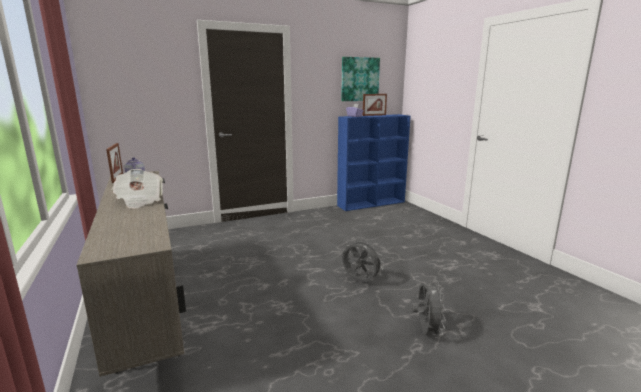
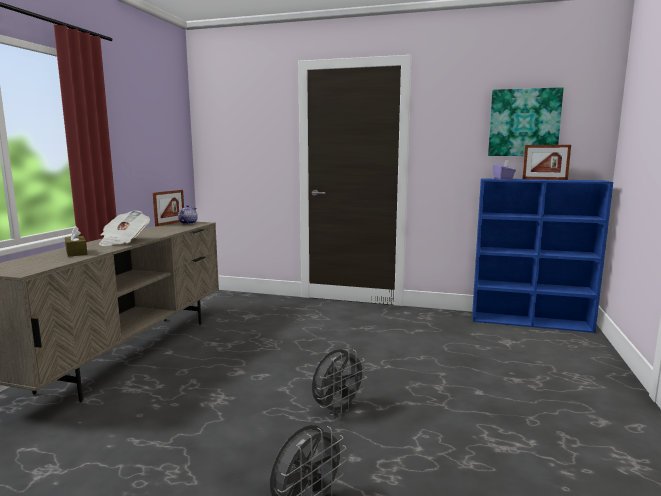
camera: 40 degrees right, 5 degrees down
(133, 219) = (76, 252): none -> brown tissue box
(359, 281) = (337, 409): grey fan -> grey fan turned 60 degrees clockwise

